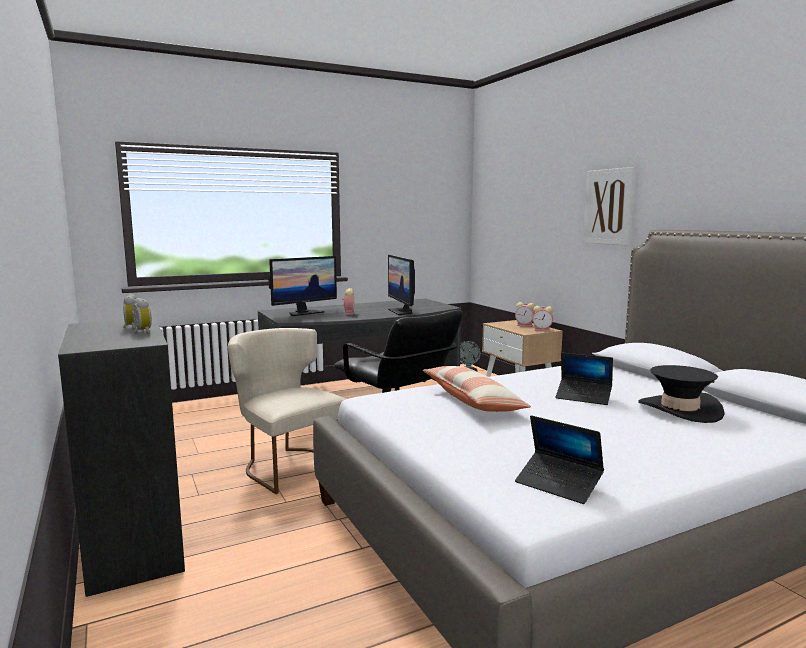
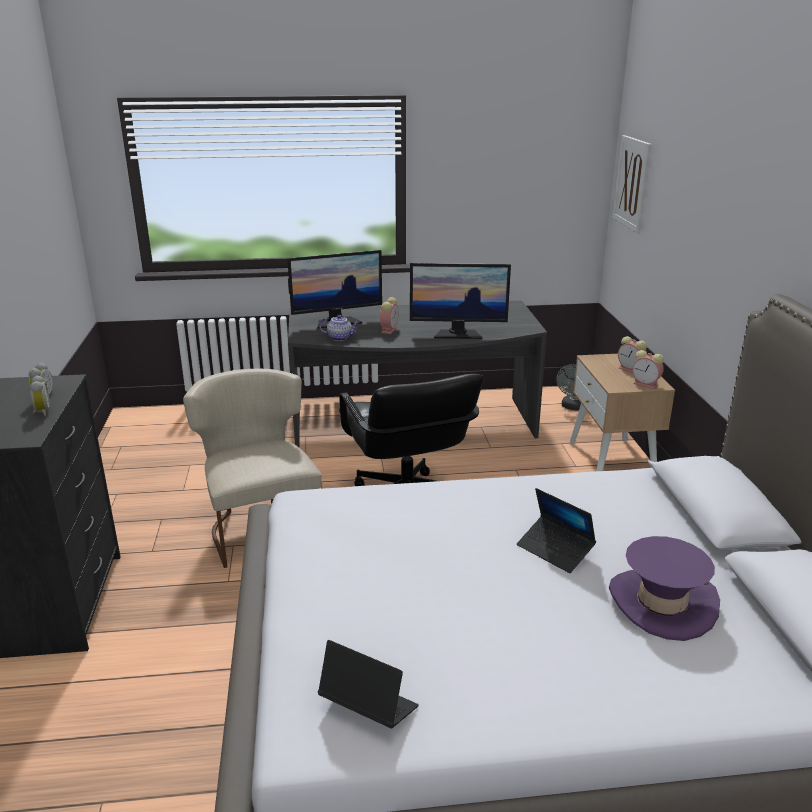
camera: 20 degrees right, 15 degrees up
(317, 318) = (340, 338): none -> teapot
(402, 312) = (458, 334): monitor -> monitor turned 90 degrees counterclockwise
(472, 401) = (409, 530): pillow -> none
(558, 484) = (368, 707): laptop -> laptop turned 150 degrees clockwise
(609, 207) = (748, 231): picture -> picture (632, 183)
(680, 410) = (662, 603): black hat -> purple hat

